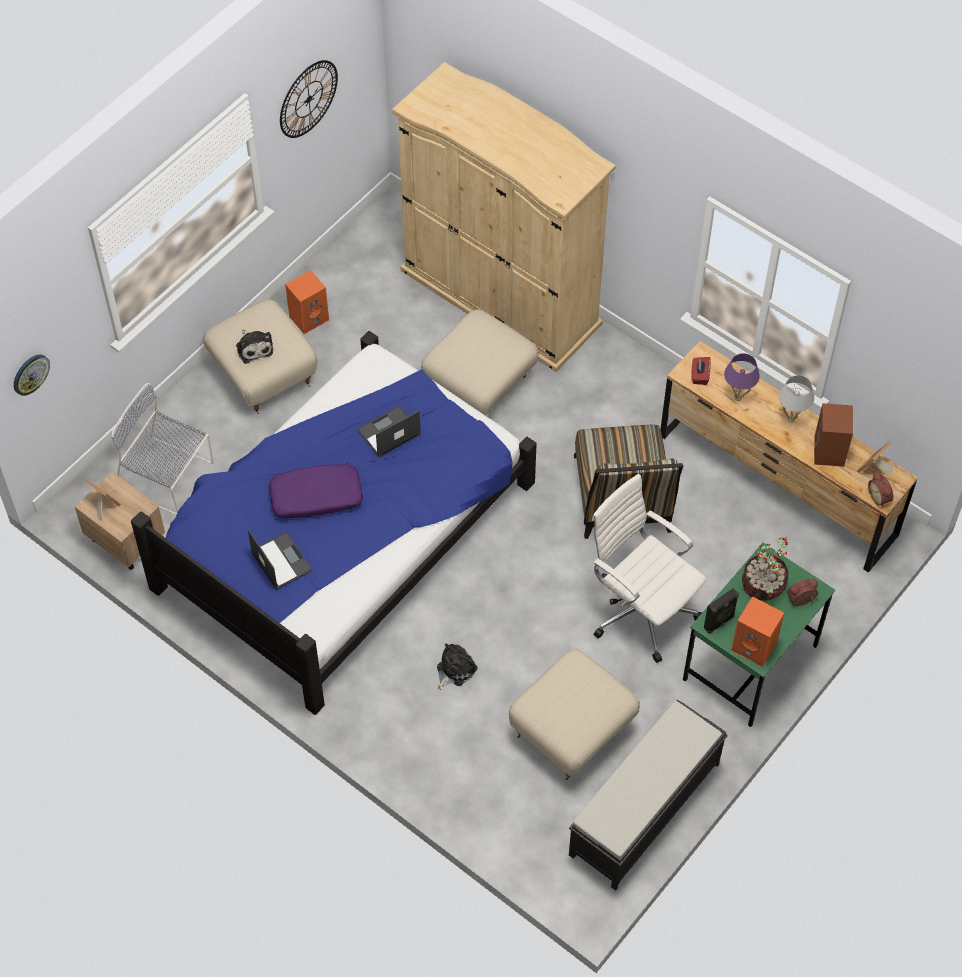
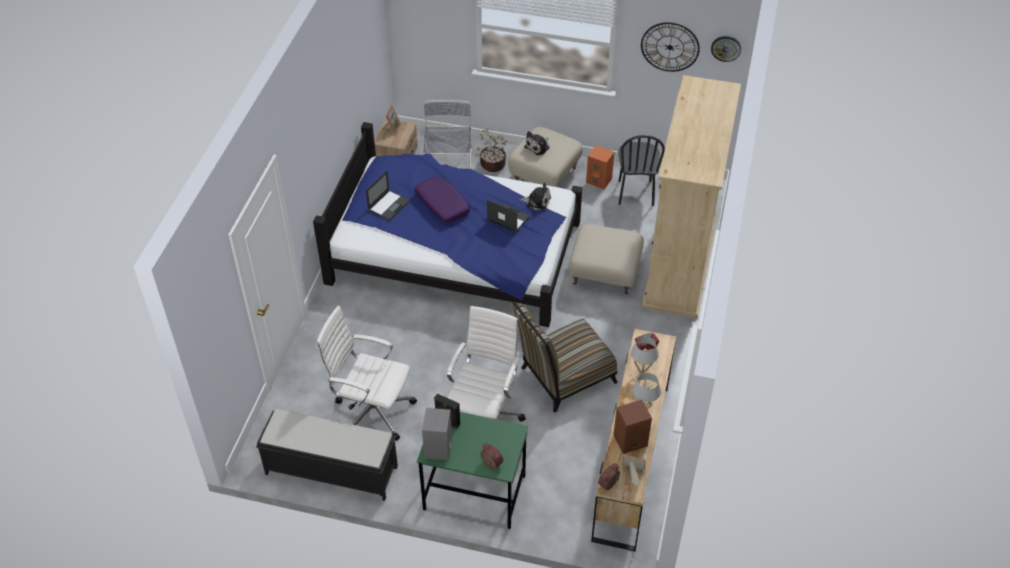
camera: 65 degrees right, 10 degrees down
(30, 374) = (411, 30): wall clock -> wall clock (726, 48)
(356, 289) = (635, 193): none -> black chair
(454, 669) = (387, 337): plush toy -> plush toy (537, 201)
(571, 731) = (372, 410): beige ottoman -> white office chair
(737, 397) = (641, 372): purple table lamp -> white table lamp
(755, 646) = (438, 448): orange speaker -> grey speaker
(763, 585) = (491, 437): potted plant -> potted plant (492, 165)

